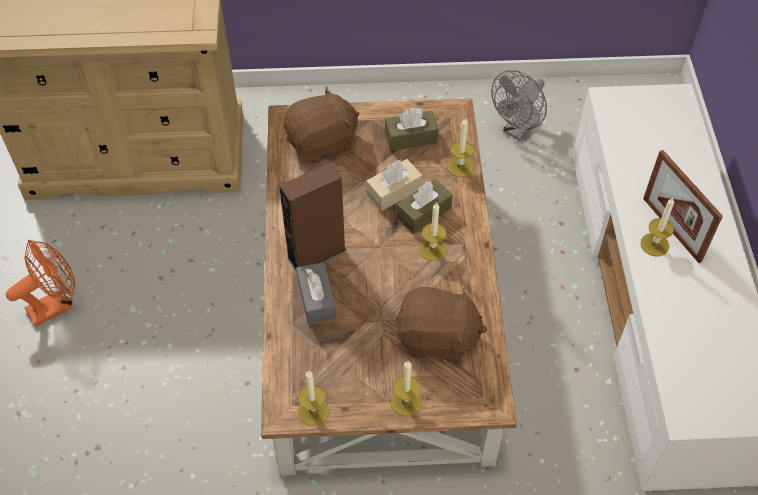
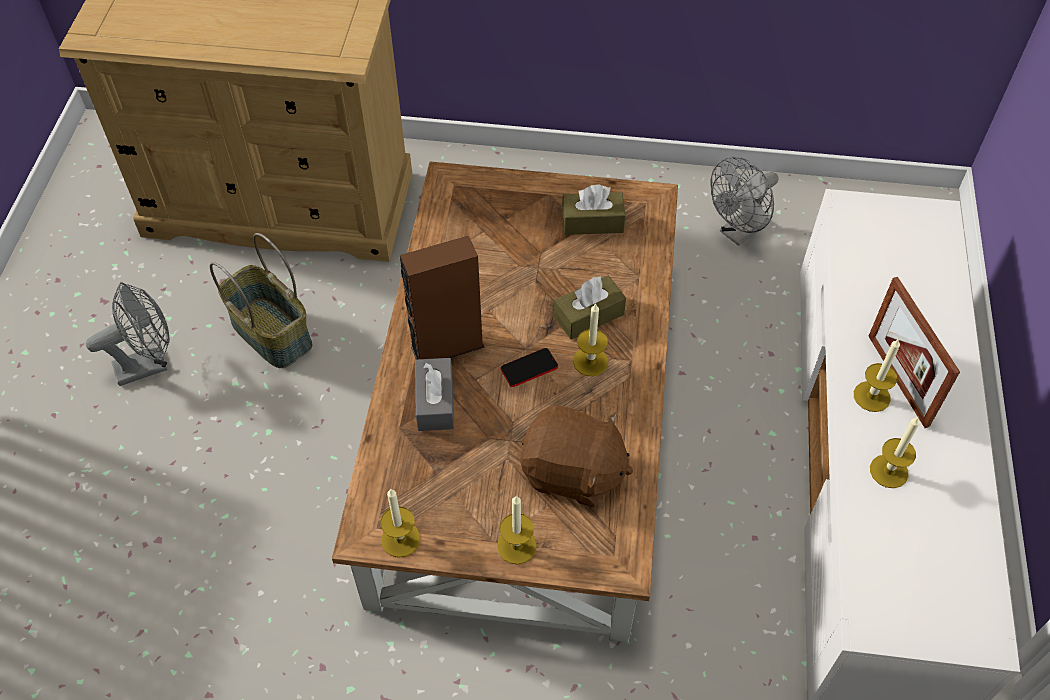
camera: 10 degrees right, 0 degrees up
(56, 305) = (149, 364): orange fan -> grey fan
(156, 264) = (273, 333): none -> basket
(322, 143) = (484, 214): brown plush toy -> none
(385, 261) = (529, 368): none -> phone
(394, 191) = (557, 284): beige tissue box -> none
(460, 166) = (646, 265): candle -> candle (889, 471)

